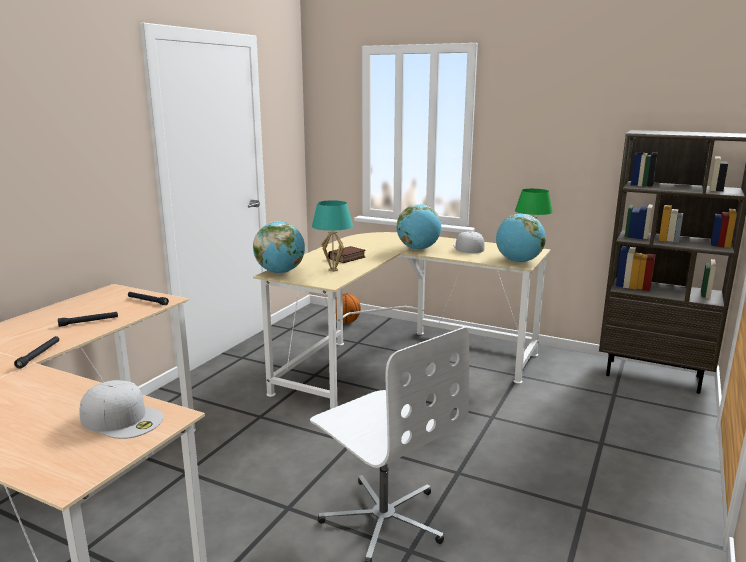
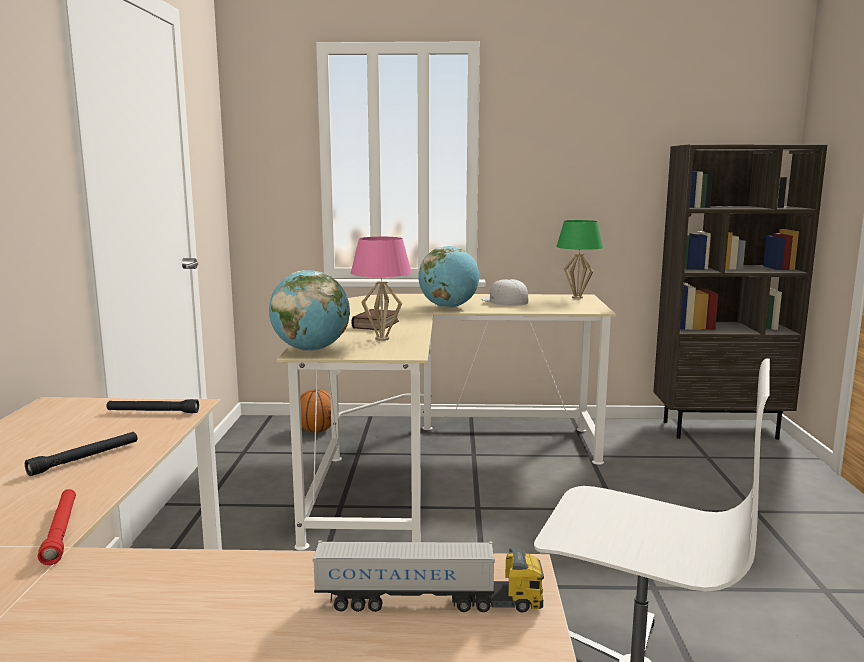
camera: 25 degrees left, 5 degrees down
(39, 355) = (61, 531): black flashlight -> red flashlight
(122, 419) = (429, 602): white cap -> toy truck
(333, 270) = (382, 339): turquoise table lamp -> pink table lamp
(518, 261) = (586, 308): globe -> none

